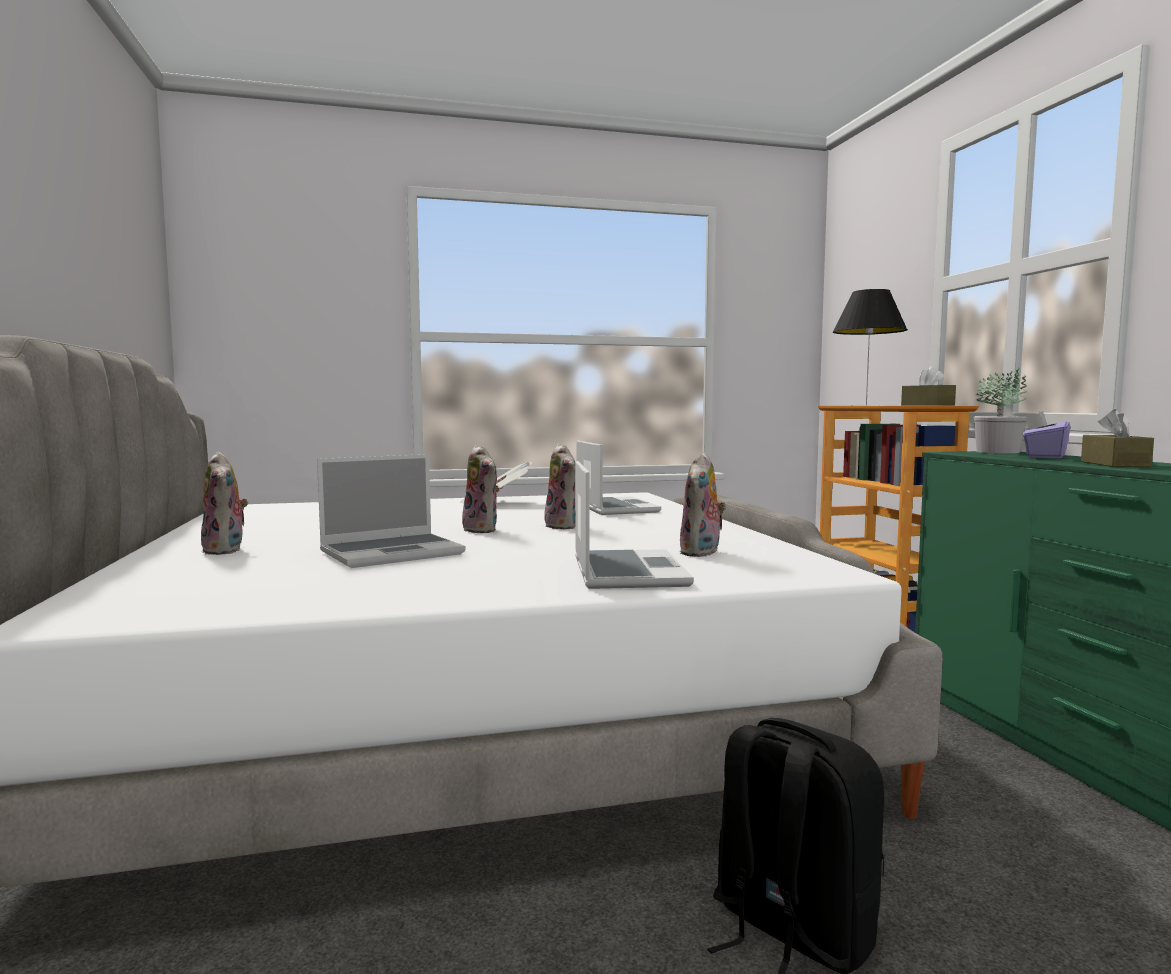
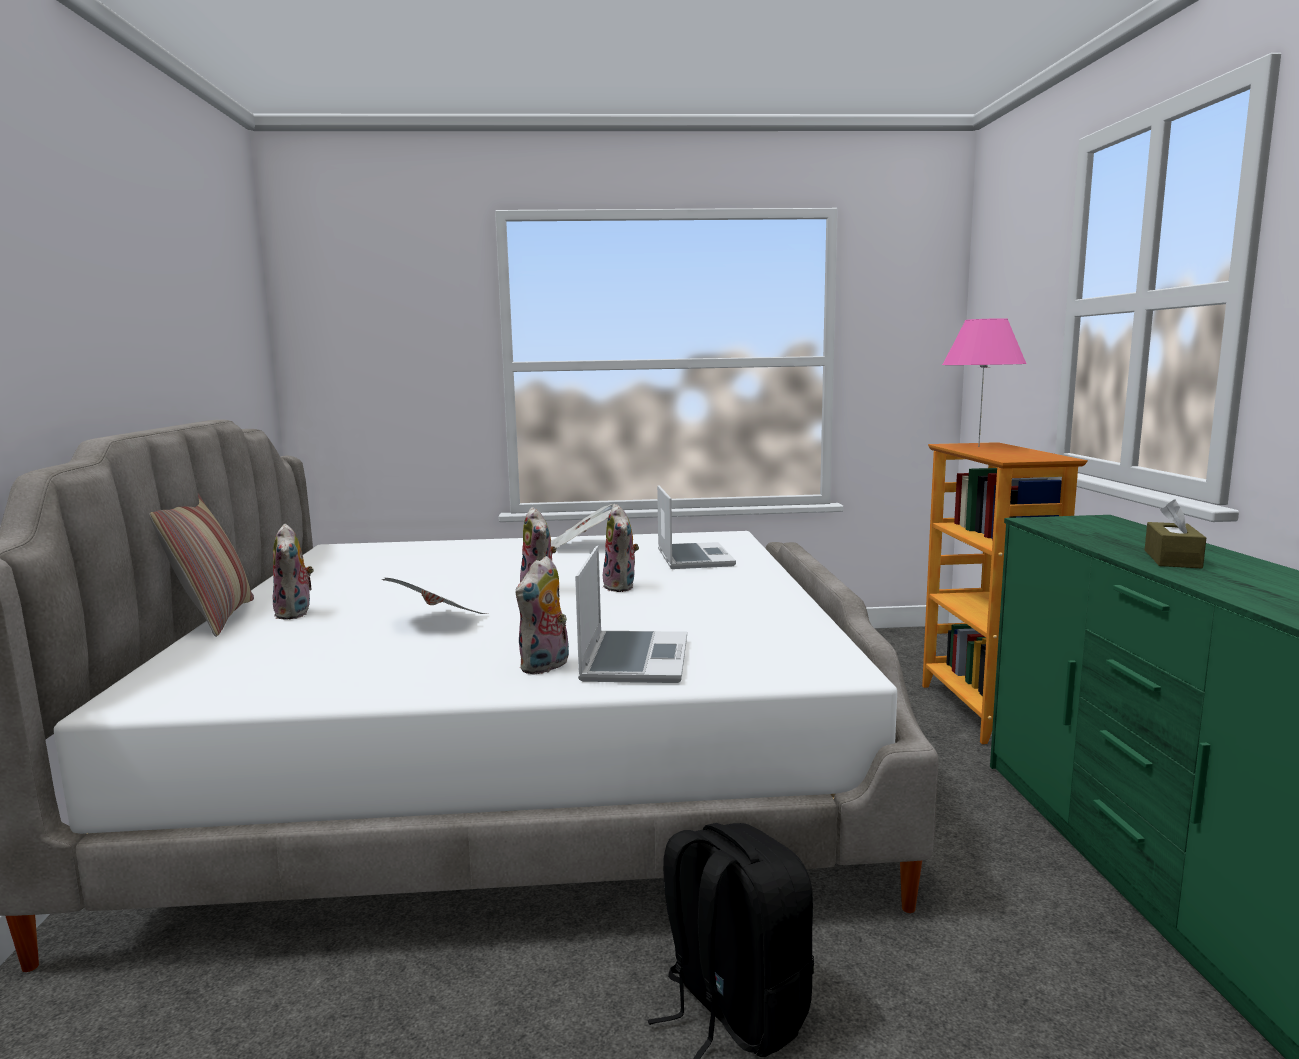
camera: 10 degrees right, 5 degrees up
(131, 556) = (215, 618): none -> pillow
(393, 553) = (437, 622): laptop -> newspaper
(702, 553) = (729, 633): plush toy -> plush toy (546, 667)
(866, 405) = (979, 446): black table lamp -> pink table lamp
(927, 405) = (1034, 455): brown tissue box -> none
(998, 452) = (1091, 520): potted plant -> none
(1044, 457) = (1123, 535): purple tissue box -> none

